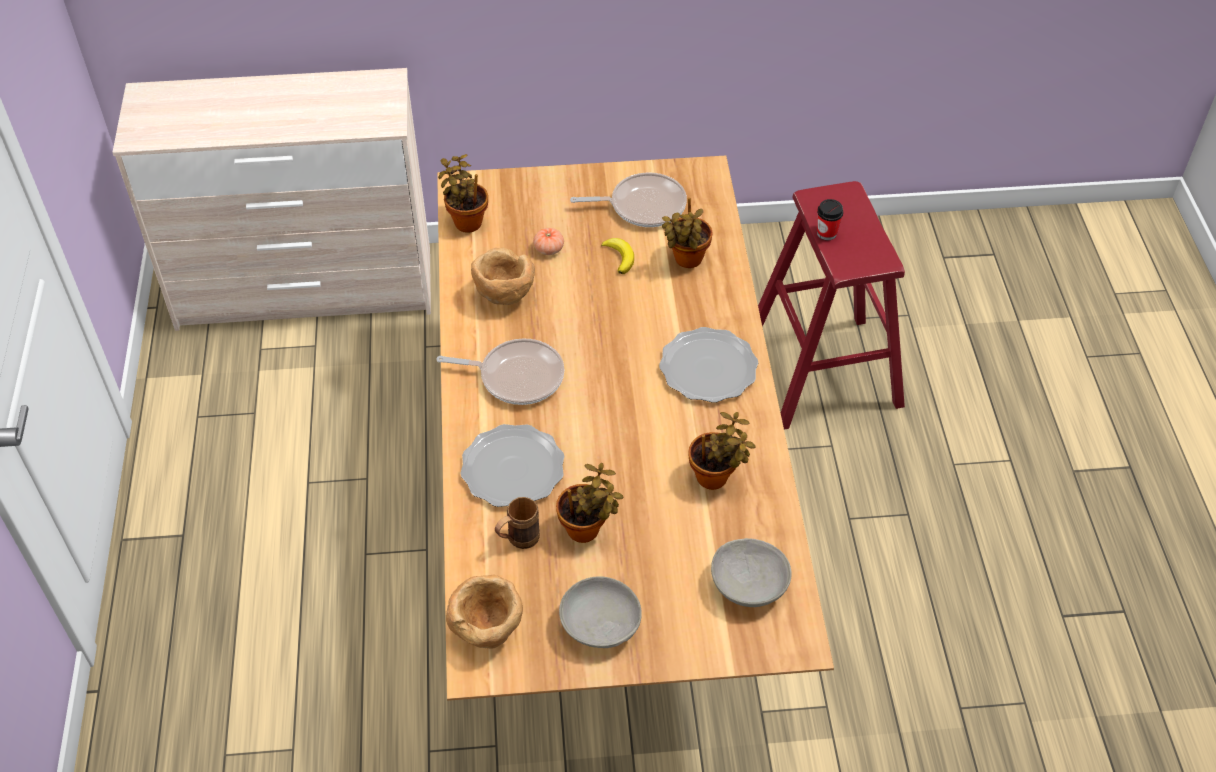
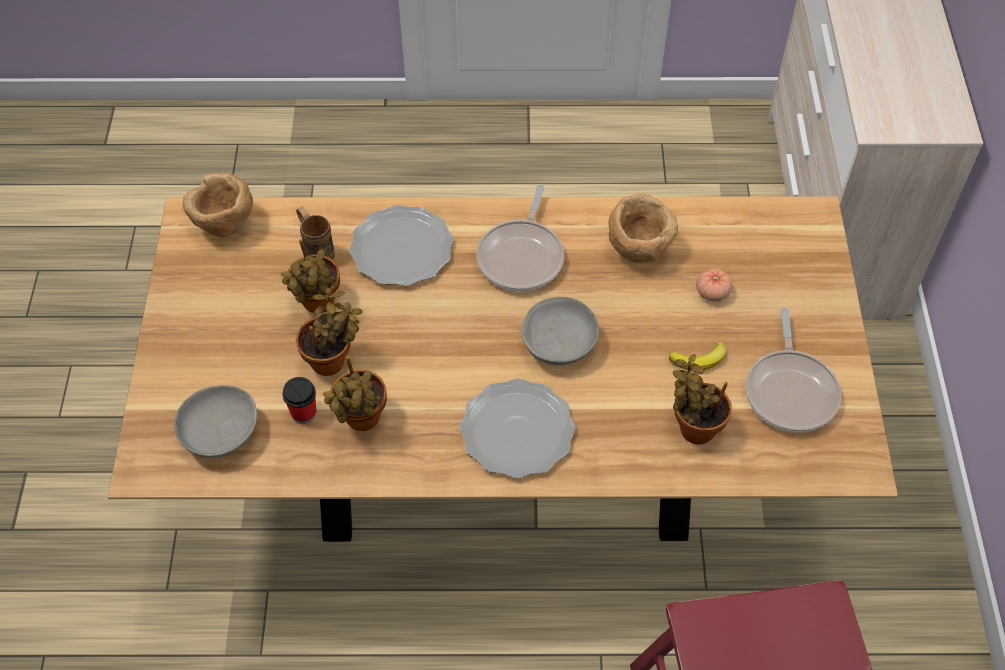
camera: 95 degrees right, 5 degrees up
(466, 221) = (756, 220): potted plant -> potted plant (332, 361)
(600, 624) = (208, 307): grey bowl -> grey bowl (560, 345)
(826, 233) = (759, 608): cup -> cup (304, 413)

